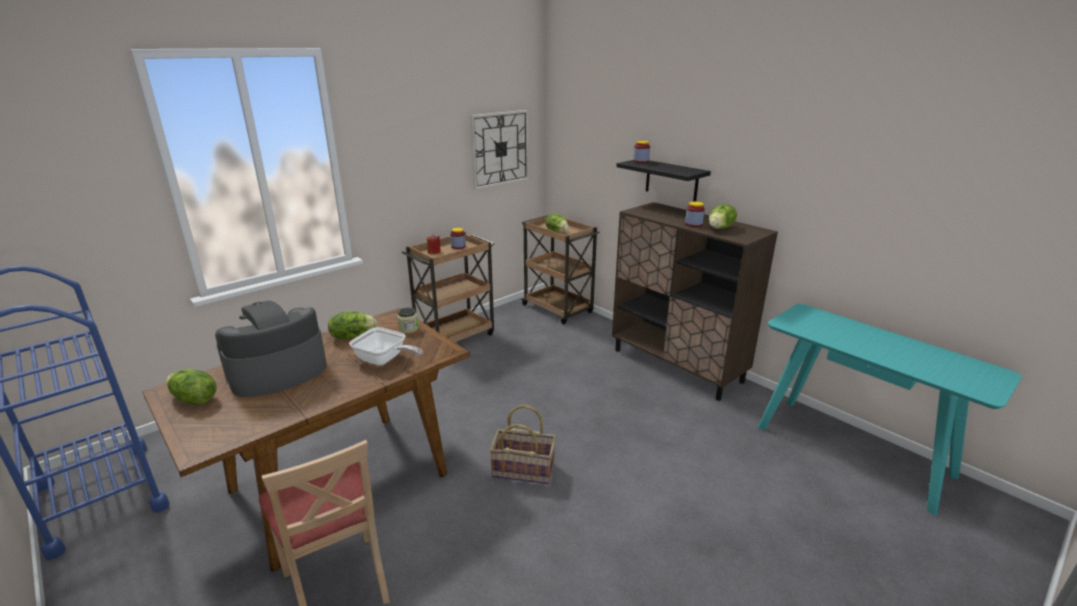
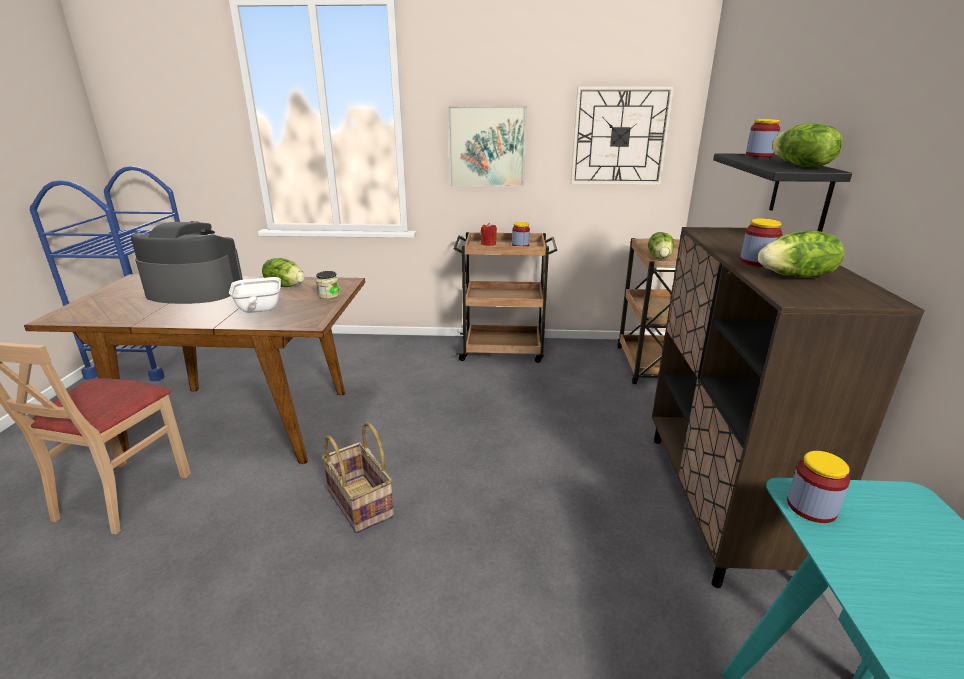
camera: 45 degrees right, 0 degrees up
(194, 400) = (128, 289): lettuce -> lettuce (800, 166)
(411, 171) = (487, 146): none -> picture
(790, 325) = (811, 507): none -> jar

